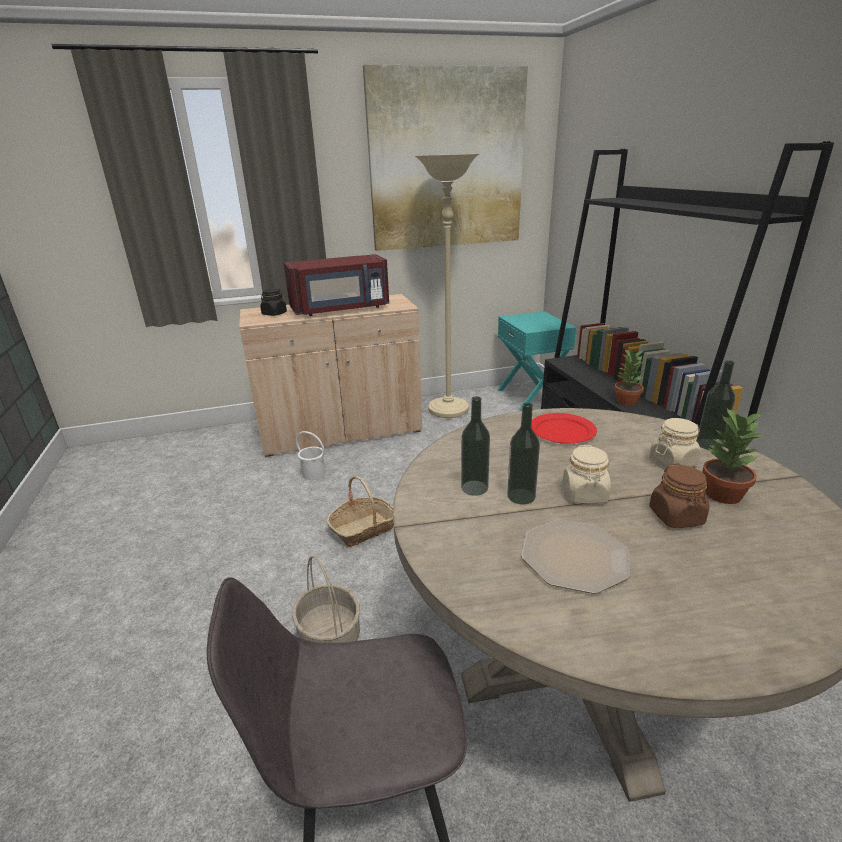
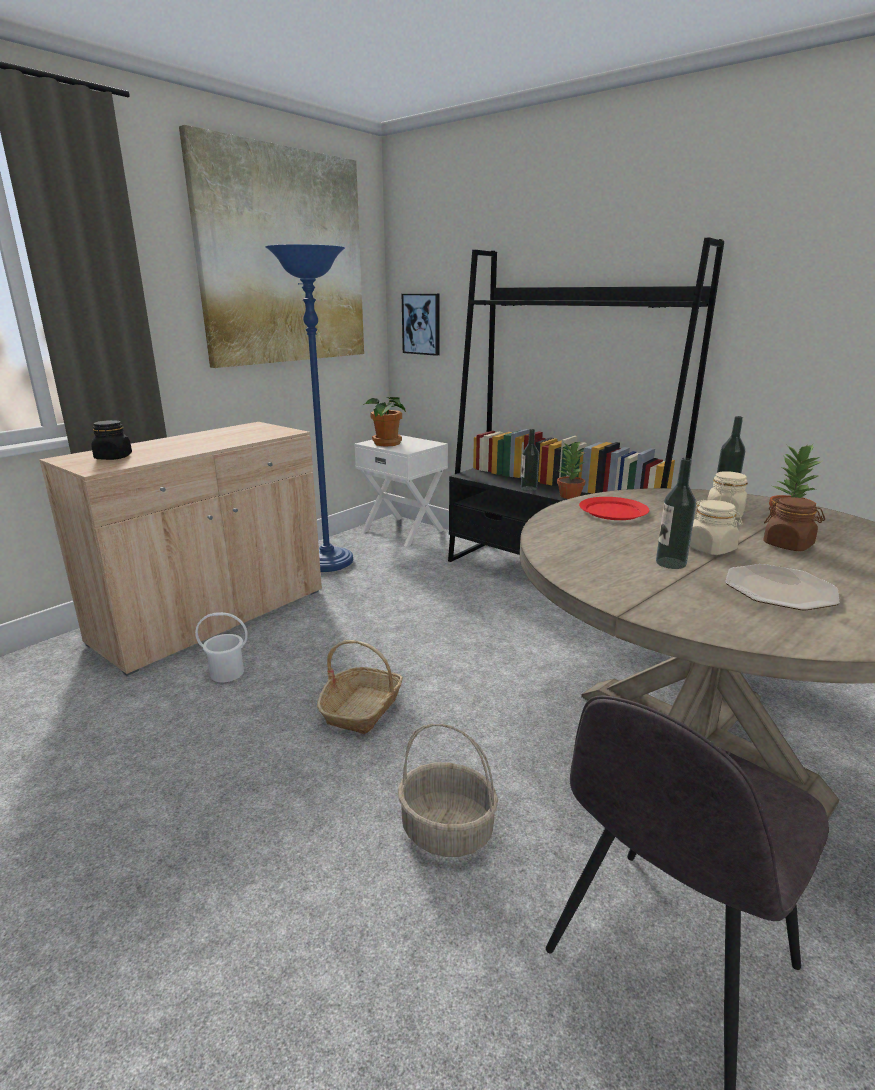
camera: 35 degrees left, 5 degrees down
(341, 309) = (208, 442): red microwave -> none
(448, 410) = (327, 563): beige floor lamp -> blue floor lamp
(474, 488) = (625, 568): bottle -> bottle (528, 488)
(522, 320) = (386, 443): none -> potted plant
(531, 396) = (403, 531): turquoise nightstand -> white nightstand
(571, 215) = (421, 324): none -> picture

